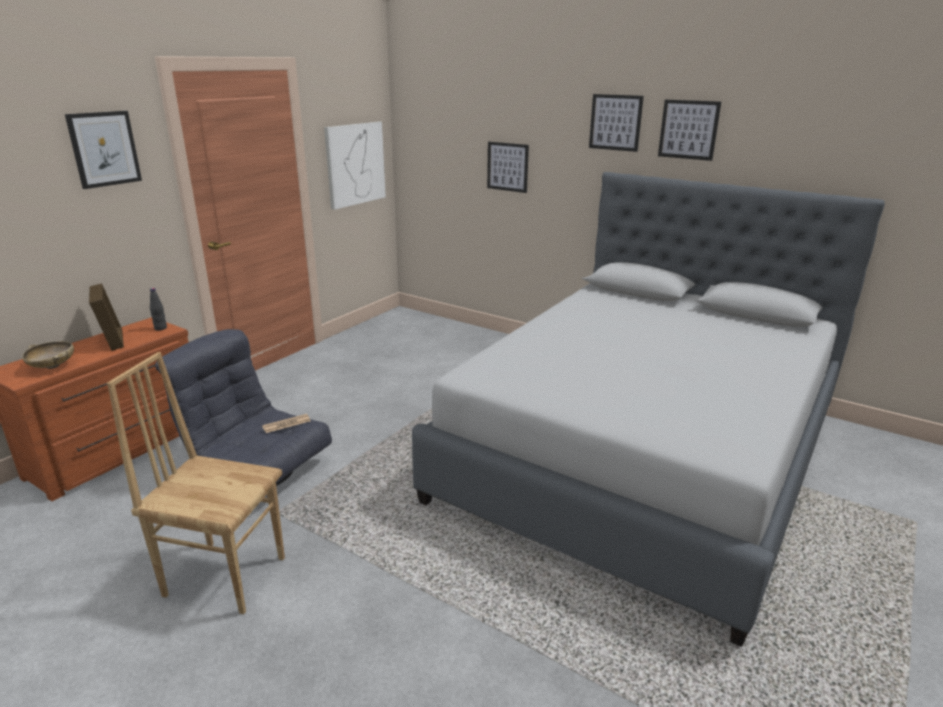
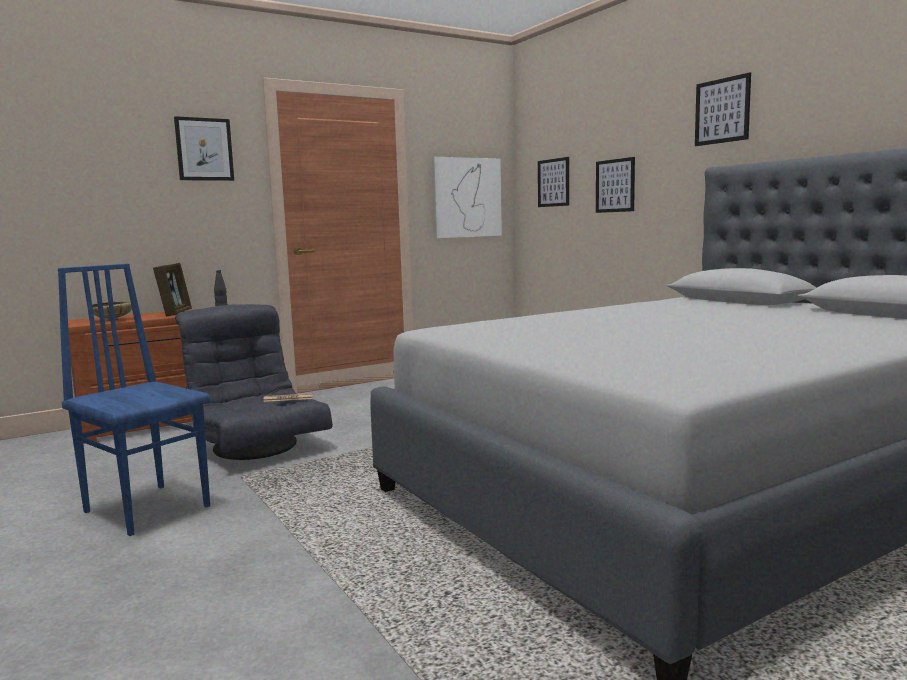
camera: 25 degrees right, 15 degrees down
(225, 575) = (148, 508): brown chair -> blue chair
(688, 129) = (806, 99): picture -> picture (553, 182)

